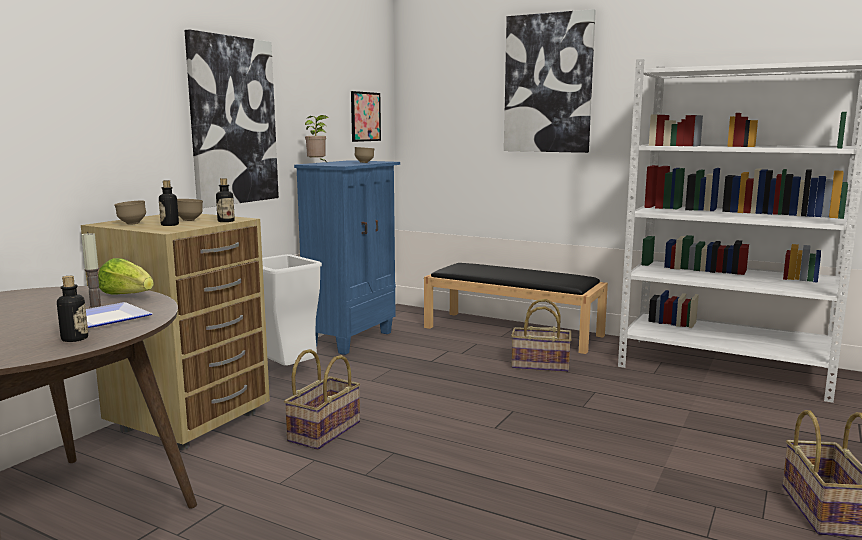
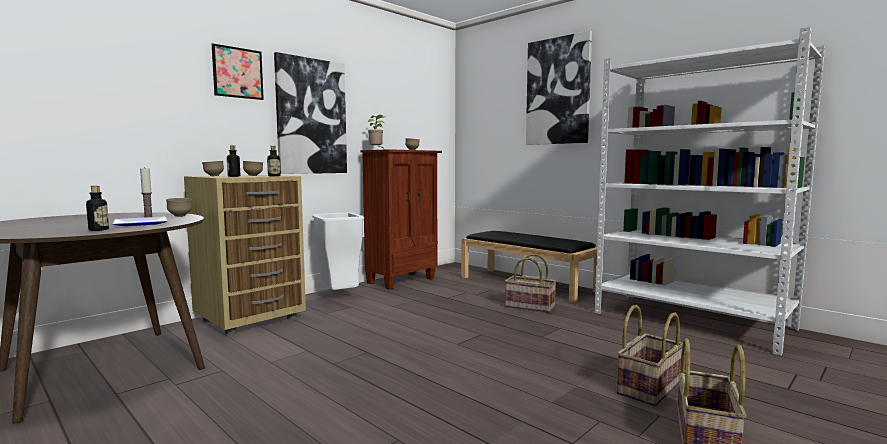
camera: 15 degrees right, 5 degrees down
(127, 295) = (180, 216): lettuce -> brown bowl
(323, 431) = (330, 333): basket -> basket (648, 387)
(352, 340) = (402, 281): blue cabinet -> brown cabinet
(365, 116) = (427, 121): picture -> picture (238, 73)

